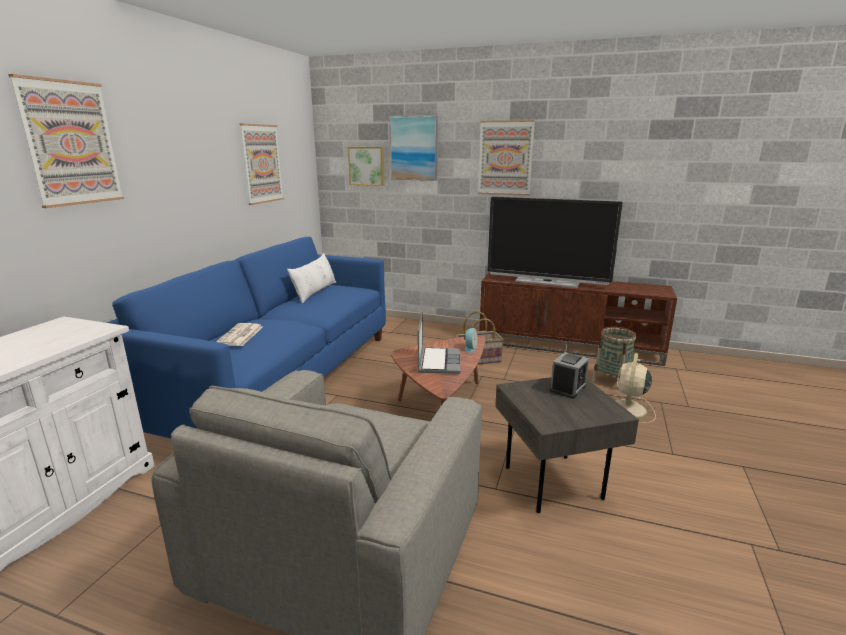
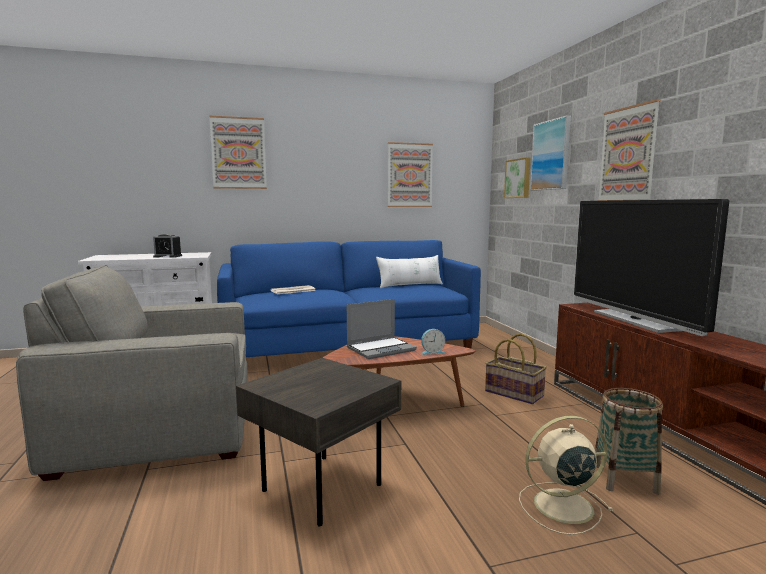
camera: 55 degrees right, 10 degrees down
(568, 388) = (351, 380): alarm clock -> alarm clock (167, 256)

